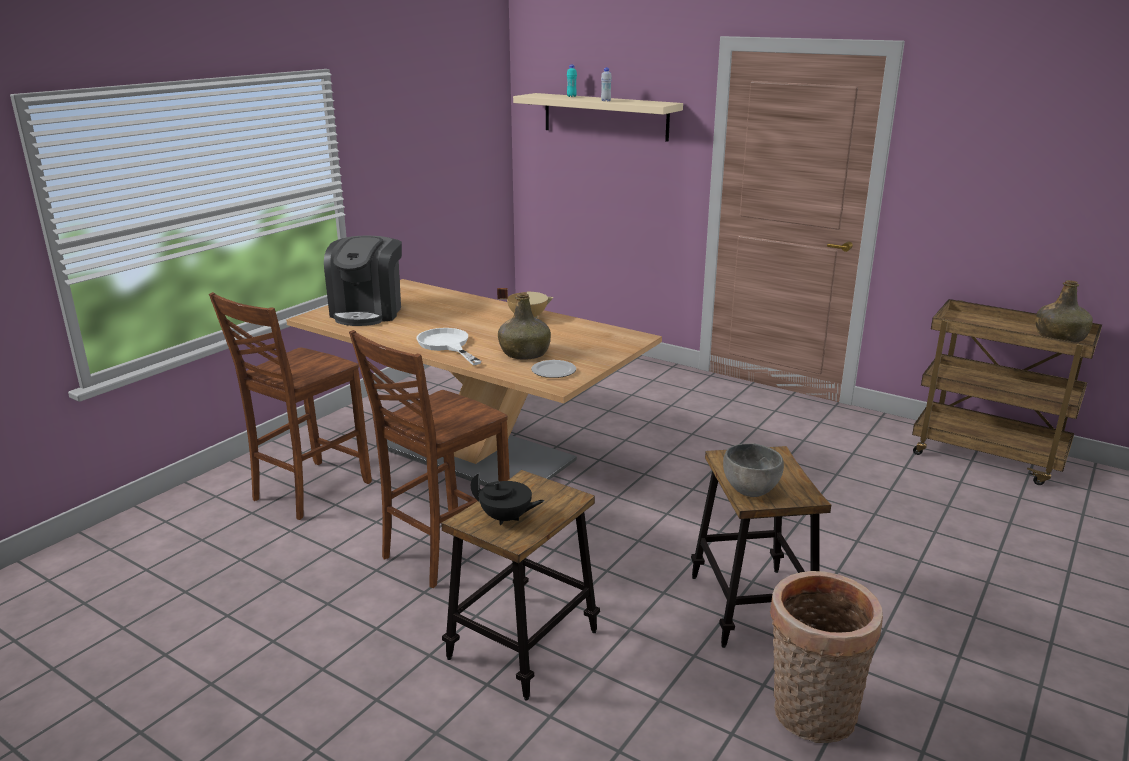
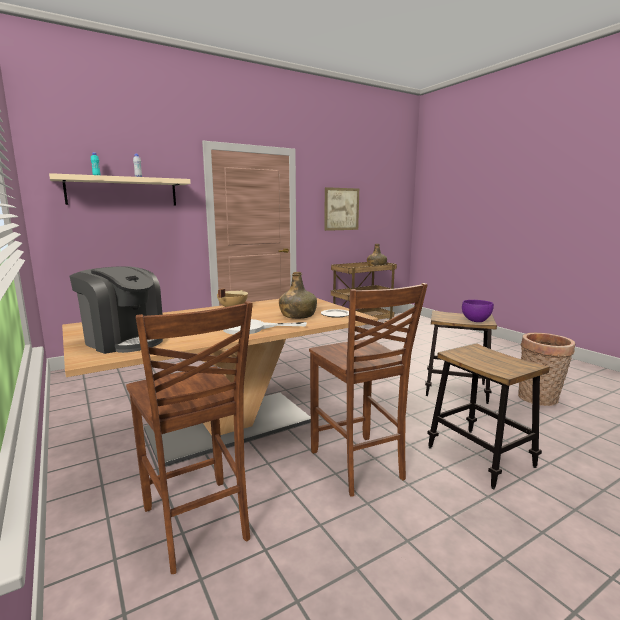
camera: 65 degrees left, 10 degrees down
(506, 518) = (502, 364): black teapot -> none
(751, 490) = (476, 320): grey bowl -> purple bowl
(1013, 179) = (341, 209): none -> picture

